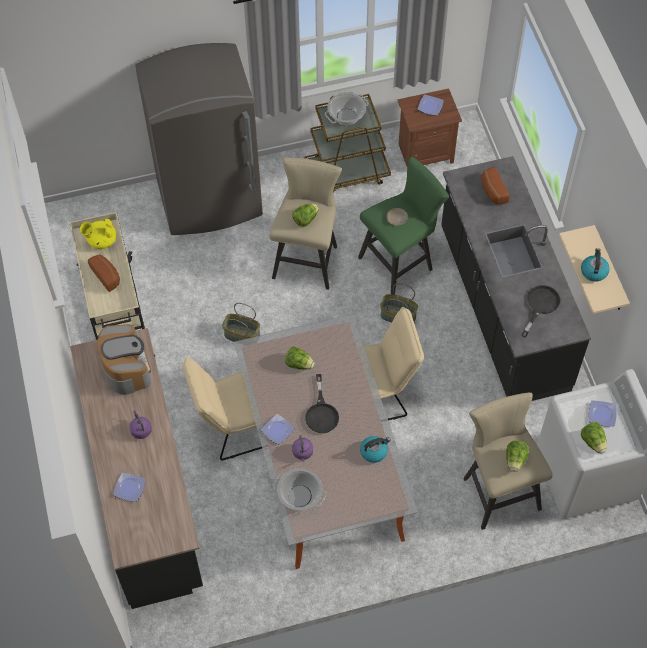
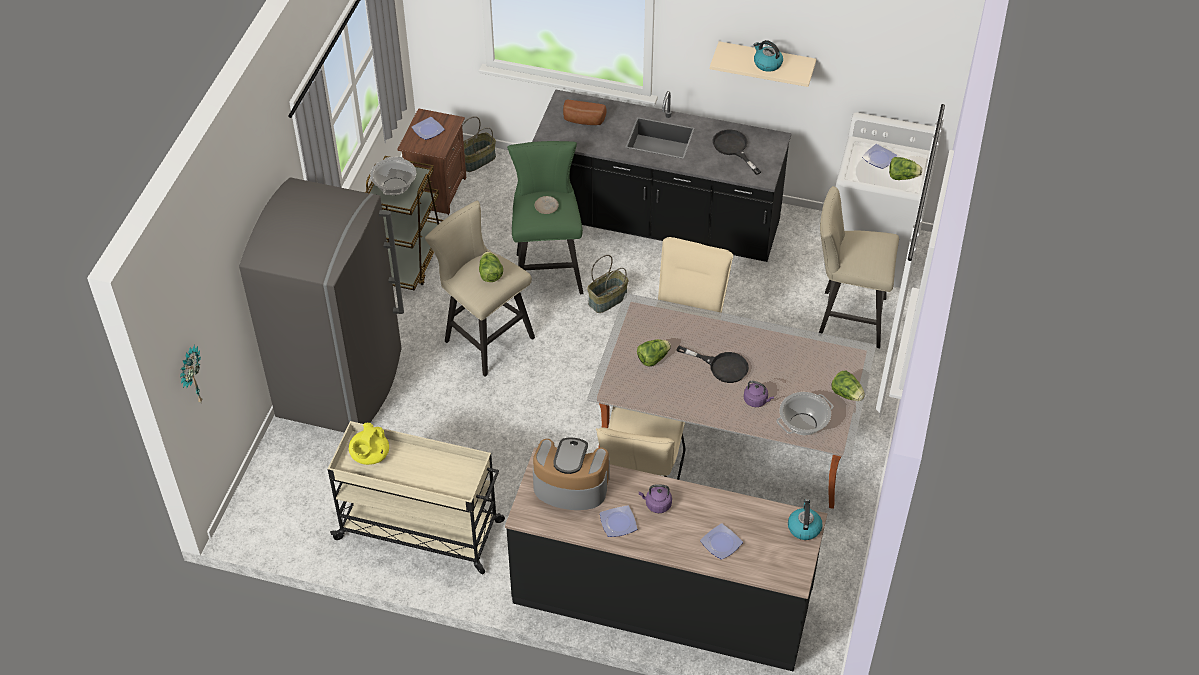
camera: 60 degrees left, 10 degrees down
(44, 98) = (190, 377): none -> wall clock
(107, 275) = (420, 470): bread -> none
(241, 336) = (534, 432): basket -> basket (477, 161)
(277, 431) = (718, 409): plate -> plate (619, 523)
(374, 451) = (791, 346): kettle -> kettle (804, 527)
(515, 460) = (871, 248): lettuce -> lettuce (846, 394)

